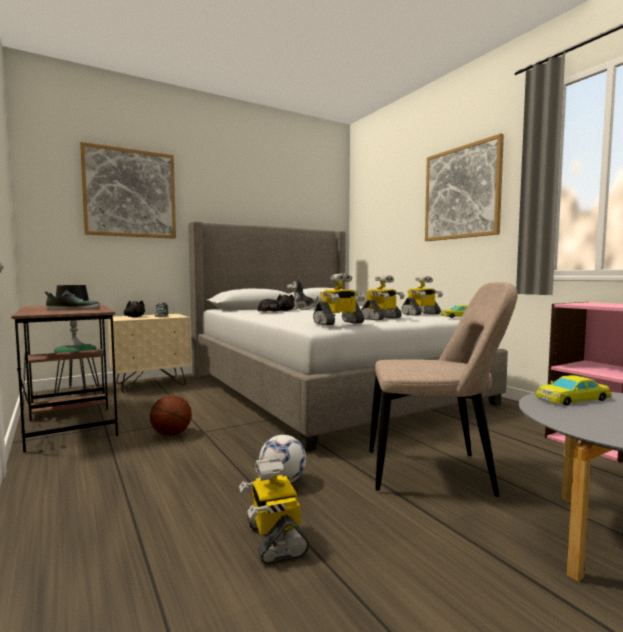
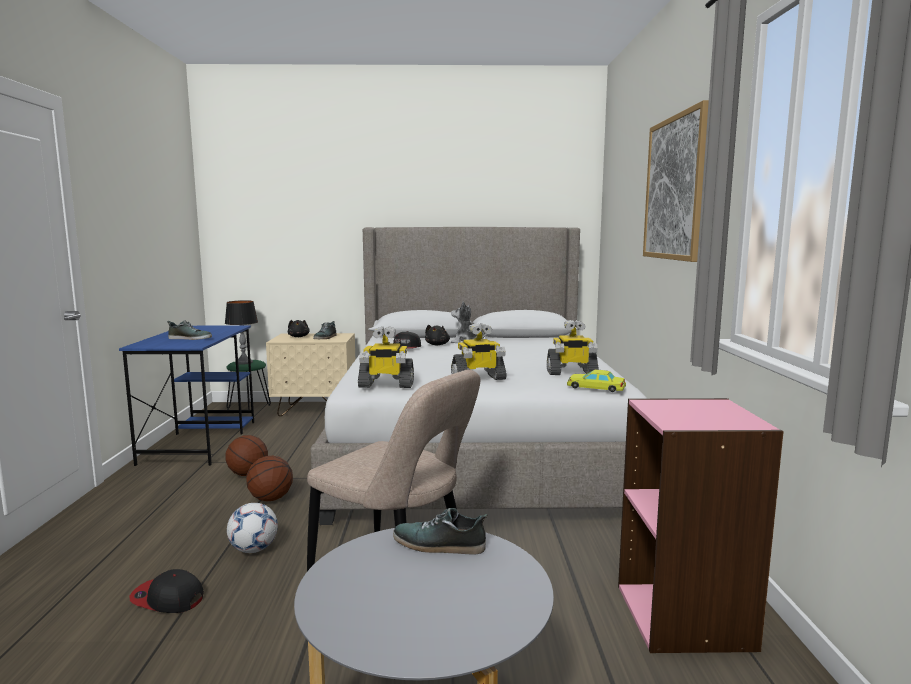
camera: 30 degrees right, 5 degrees up
(70, 421) = (200, 441): brown desk -> blue desk
(130, 193) = (304, 199): picture -> none
(227, 446) = (270, 499): none -> basketball
(274, 539) = (167, 598): toy robot -> cap
(572, 399) = (439, 545): yellow toy car -> shoe

